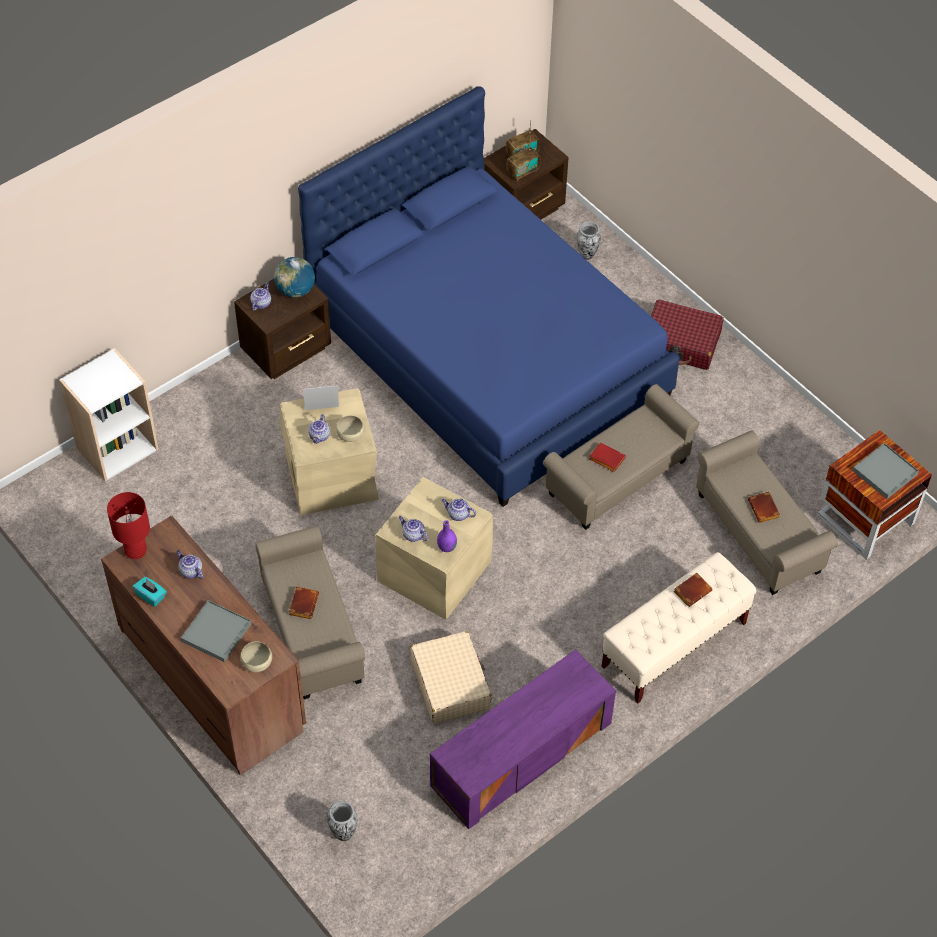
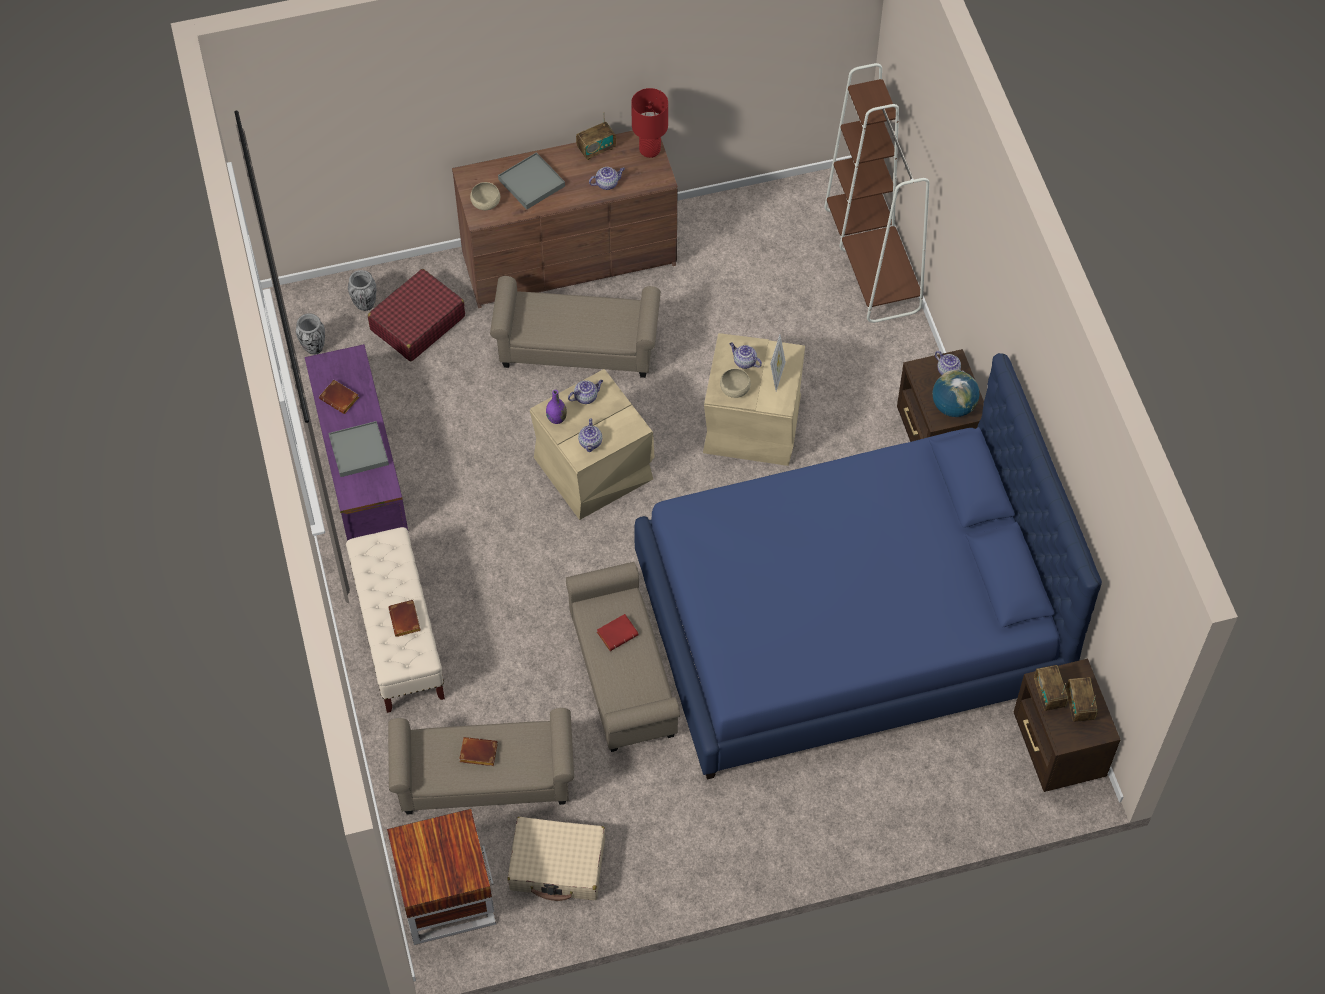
camera: 115 degrees right, 5 degrees up
(117, 447) = (872, 262): white bookcase -> brown clothes rack
(151, 596) = (596, 149): turquoise tissue box -> radio
(303, 603) = (582, 316): brown book -> brown book (341, 398)
(450, 683) = (463, 435): beige suitcase -> beige suitcase (558, 865)
(458, 514) = (590, 443): teapot -> teapot turned 135 degrees clockwise
(587, 254) = (957, 788): vase -> vase (313, 348)
(681, 343) = (776, 827): red suitcase -> red suitcase (417, 323)
(884, 472) = (432, 858): grey tray -> grey tray (359, 450)

